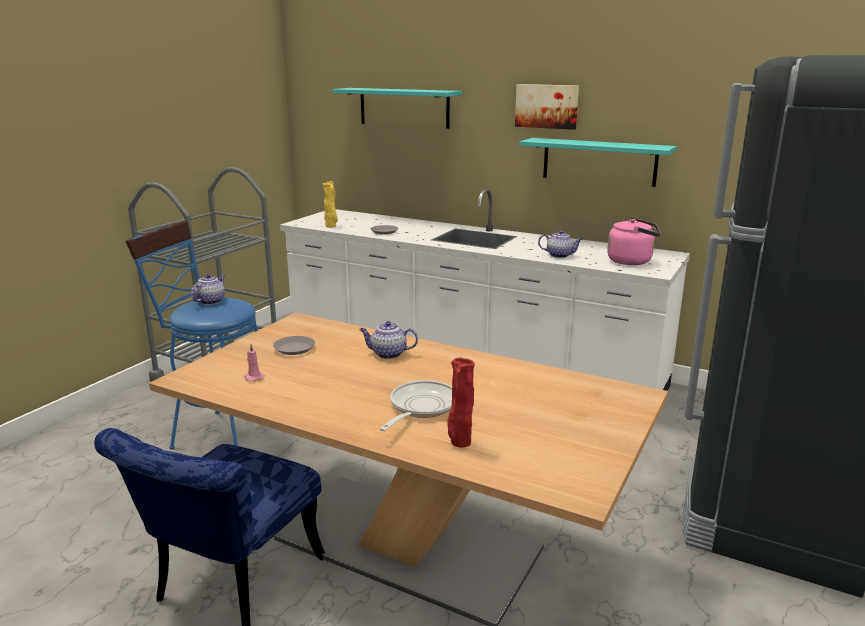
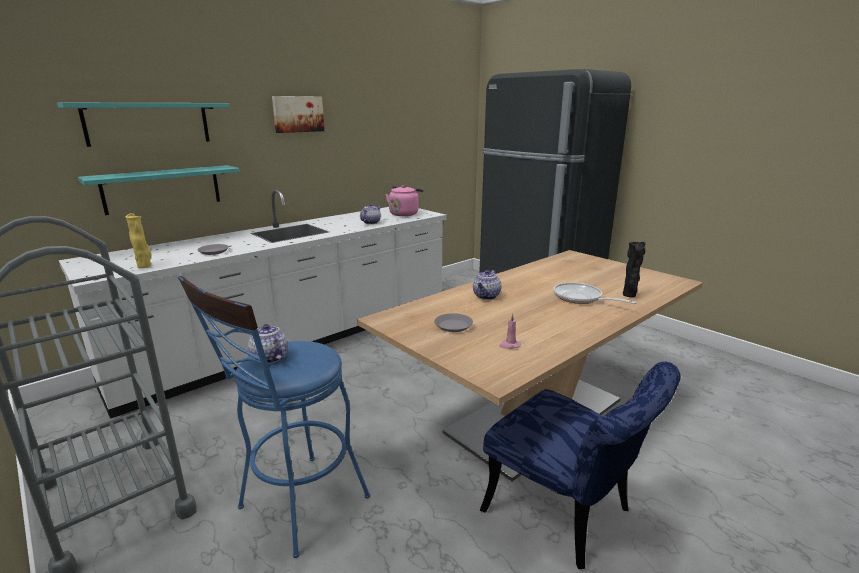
camera: 70 degrees left, 0 degrees up
(460, 443) = (629, 295): red vase -> black vase
(599, 161) = (341, 154): turquoise shelf -> turquoise shelf (162, 189)

